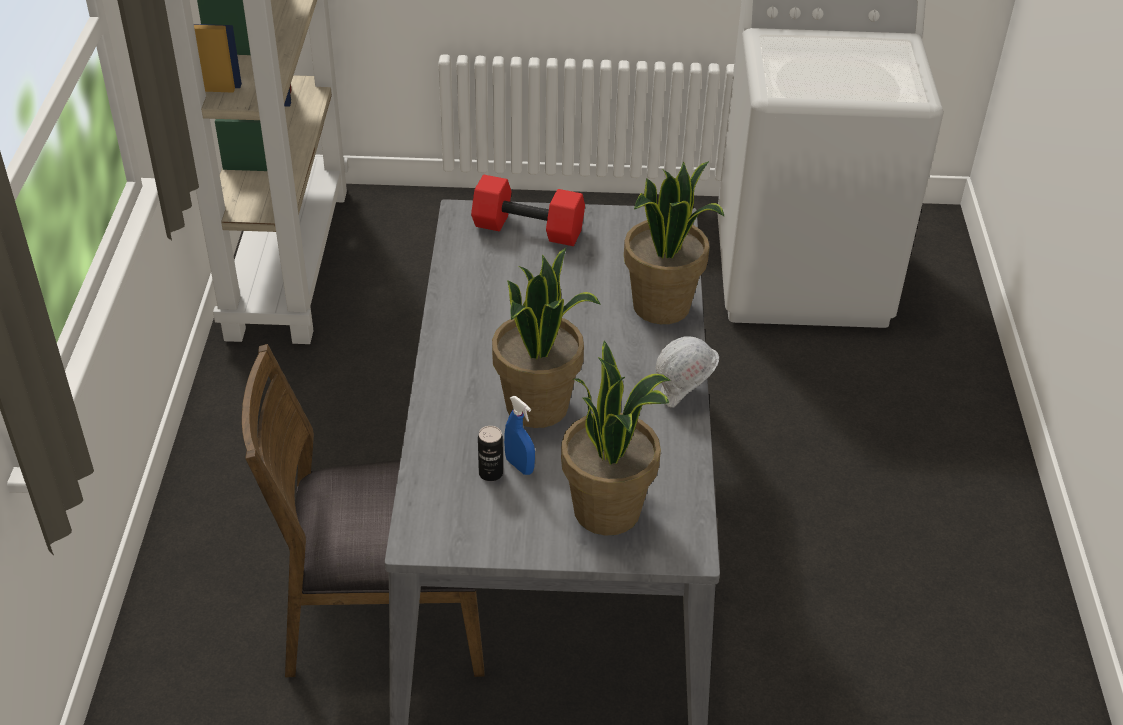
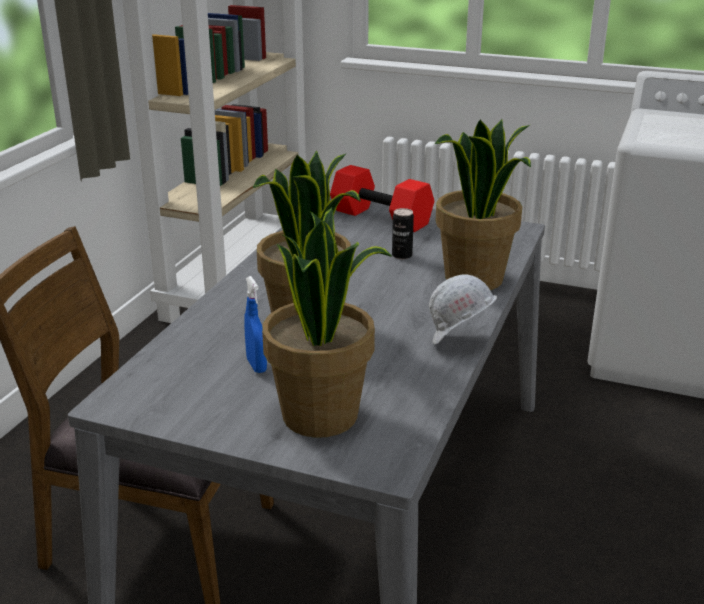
camera: 20 degrees right, 15 degrees down
(490, 473) = (224, 366): can -> can (402, 255)

